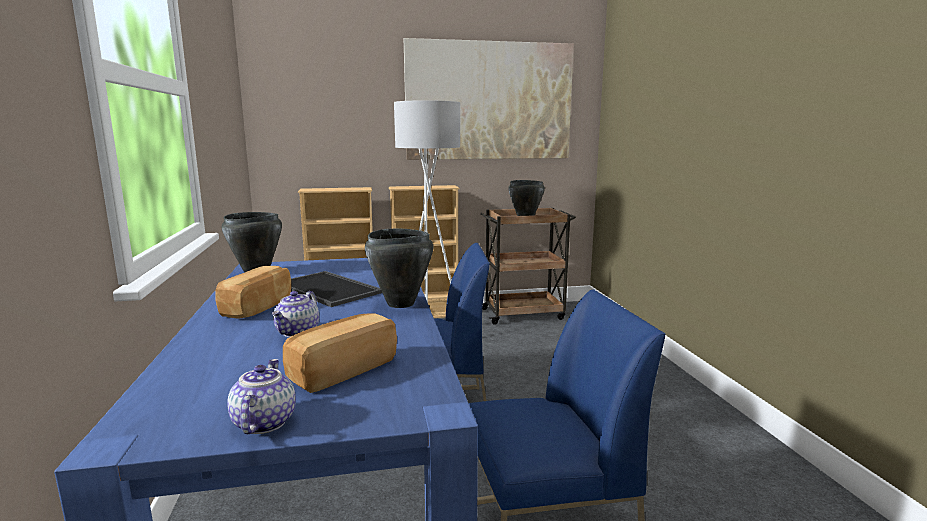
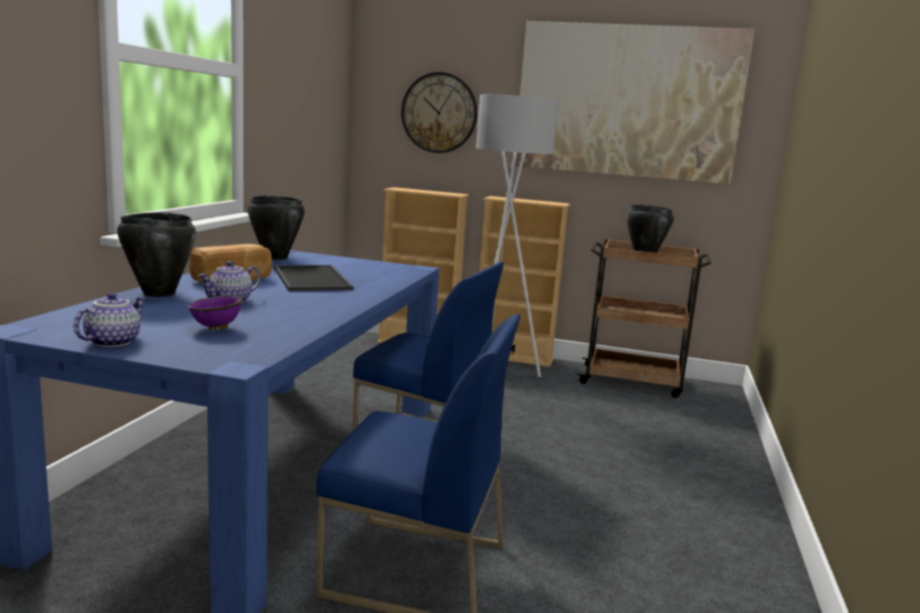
camera: 25 degrees right, 0 degrees up
(335, 119) = (439, 113): none -> wall clock
(342, 370) = (216, 329): bread -> purple bowl
(400, 304) = (350, 300): black cooking pot -> black cooking pot (158, 294)

